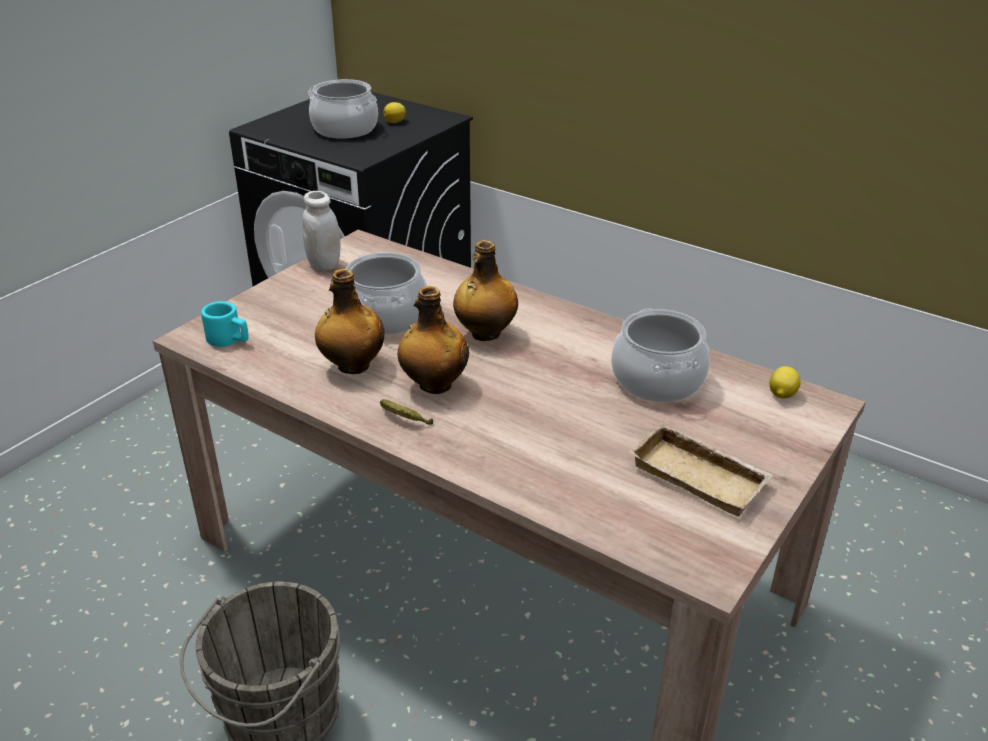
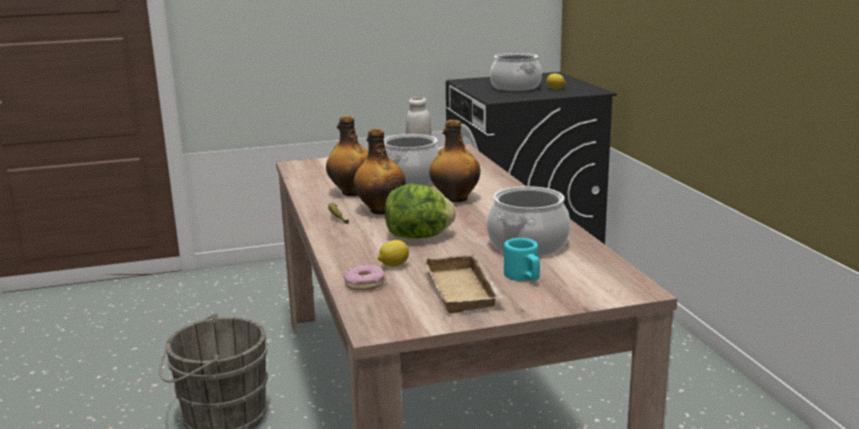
camera: 40 degrees right, 15 degrees down
(229, 340) = (311, 169): turquoise mug -> turquoise mug (524, 277)
(541, 413) = (419, 237): none -> lettuce
(599, 514) = (364, 284): none -> donut
(781, 395) = (609, 275): lemon -> lemon (393, 265)

